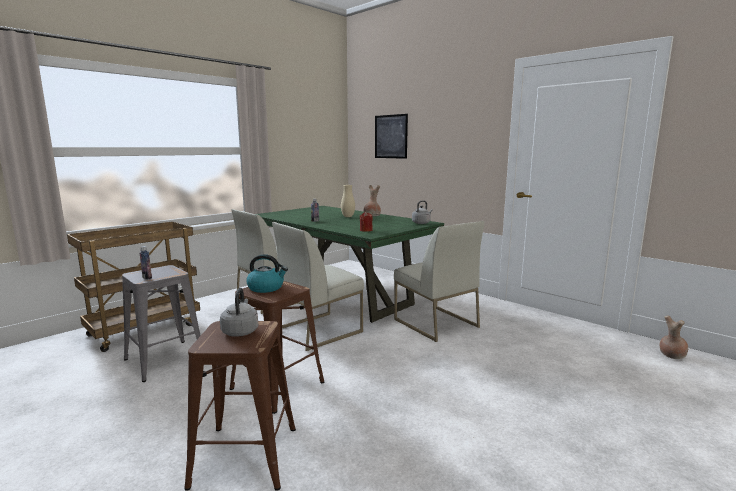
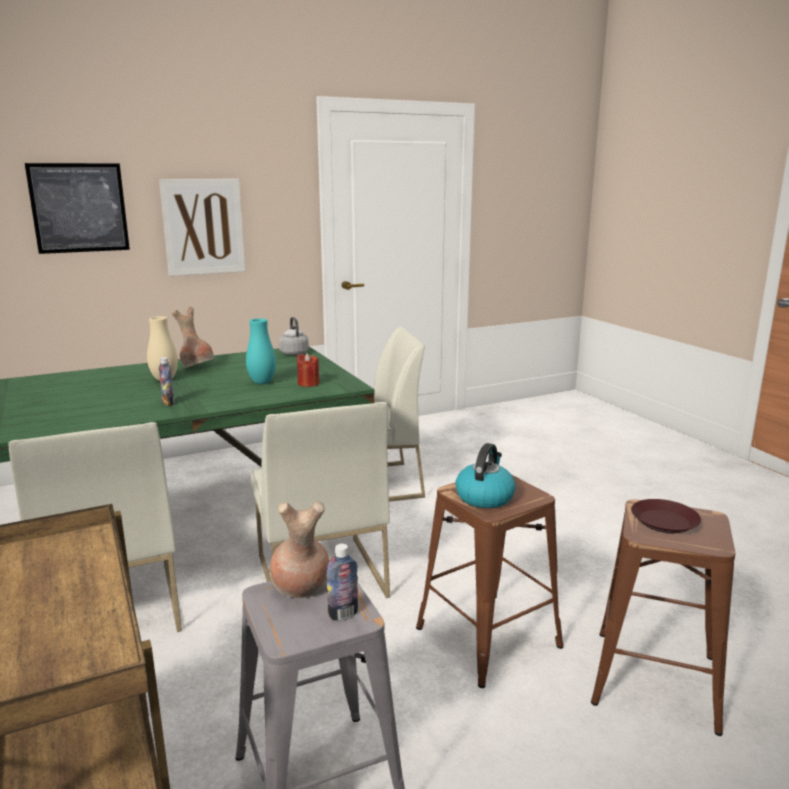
camera: 70 degrees left, 5 degrees up
(240, 331) = (664, 522): grey kettle -> brown plate
(359, 225) = (262, 382): none -> turquoise vase
(440, 148) = (203, 227): none -> picture
(671, 355) = (516, 411): brown vase -> brown vase (300, 588)

